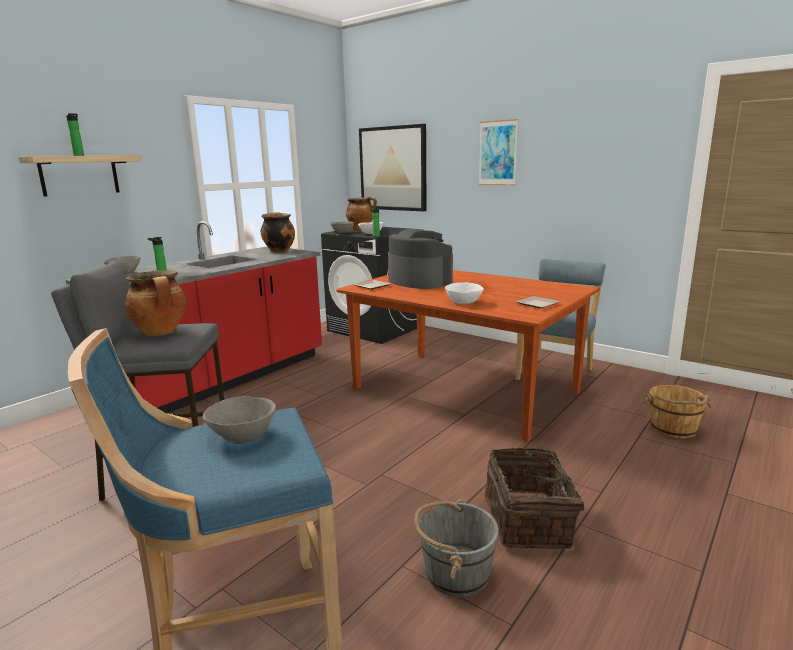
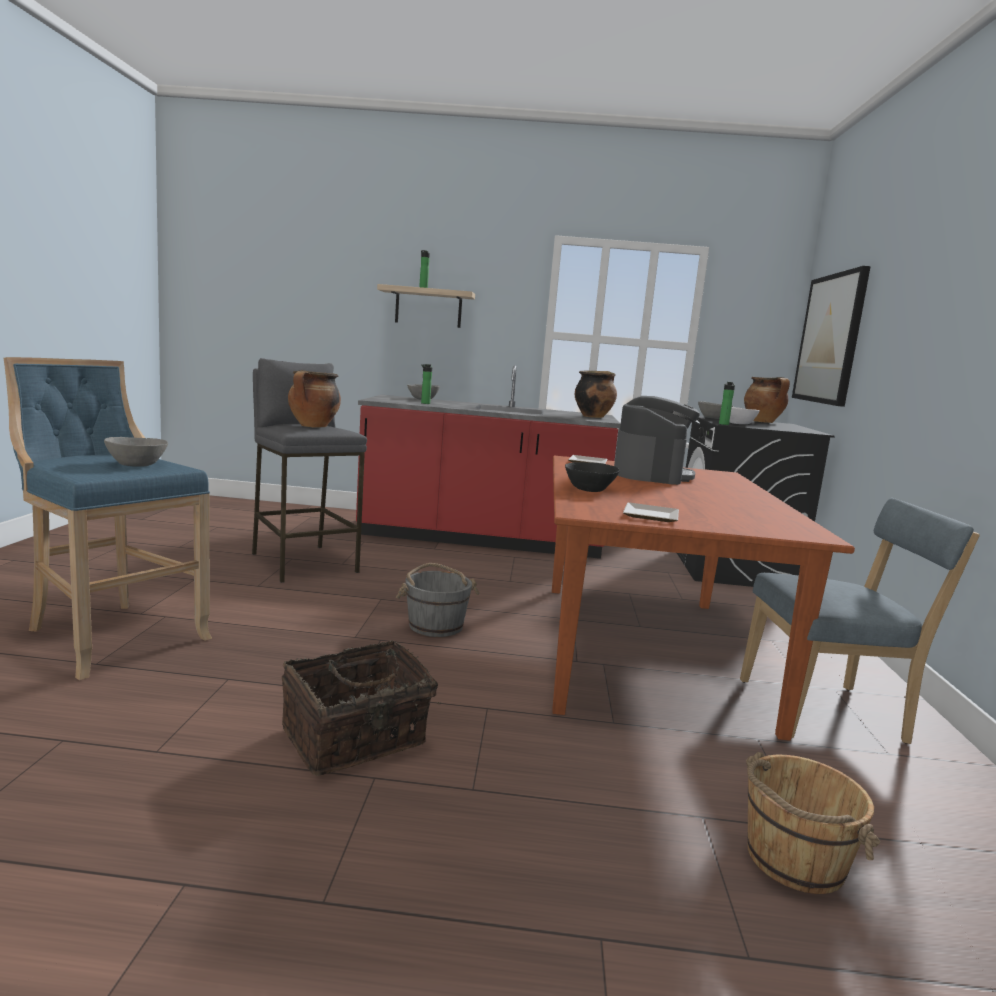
camera: 55 degrees right, 5 degrees down
(455, 572) = (229, 707): grey bucket -> grey bucket (435, 625)
(463, 302) = (588, 490): white bowl -> black bowl
(498, 153) = (930, 309): picture -> none

